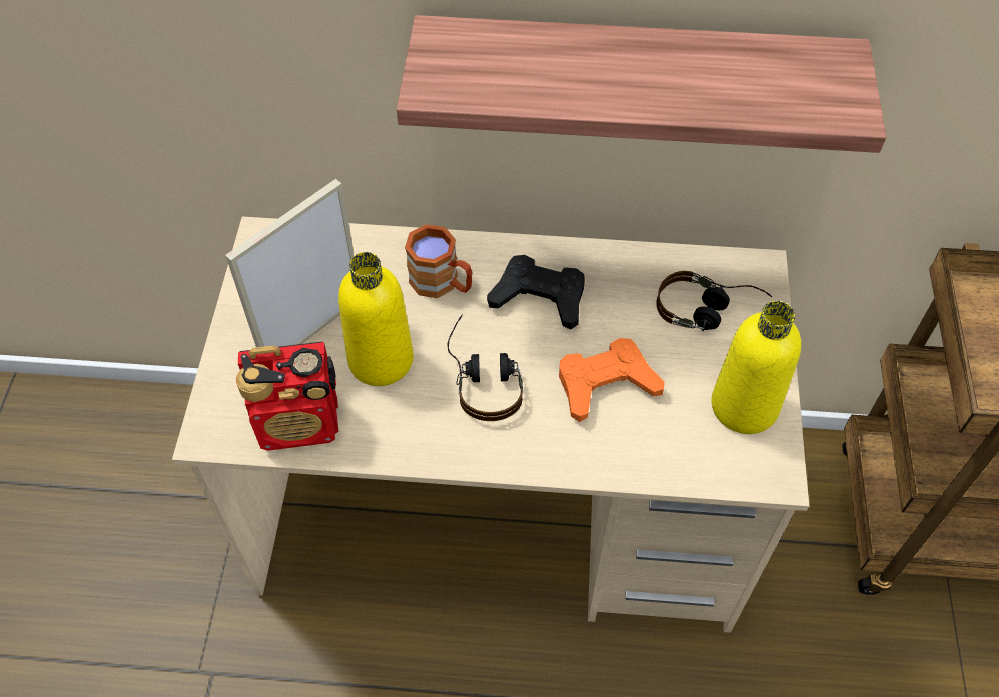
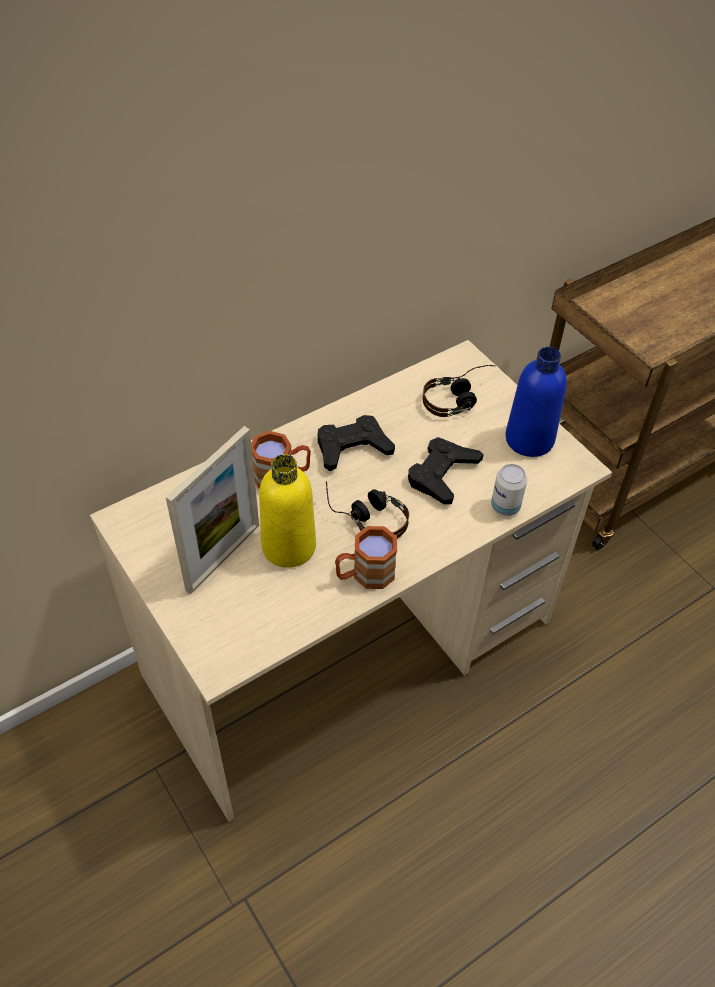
camera: 40 degrees left, 5 degrees down
(300, 423) = (275, 619): radio -> none
(313, 331) = (223, 557): picture frame -> picture frame turned 150 degrees counterclockwise
(424, 437) = (365, 574): none -> brown mug
(606, 384) = (442, 474): orange game controller -> black game controller
(632, 82) = (358, 261): shelf -> none
(640, 463) = (505, 506): none -> can
(744, 406) = (529, 439): yellow bottle -> blue bottle

